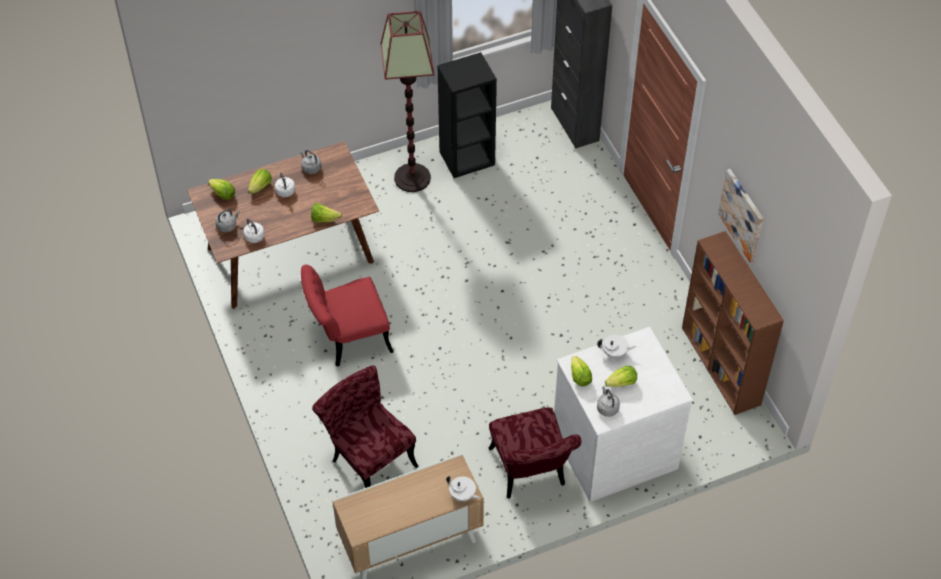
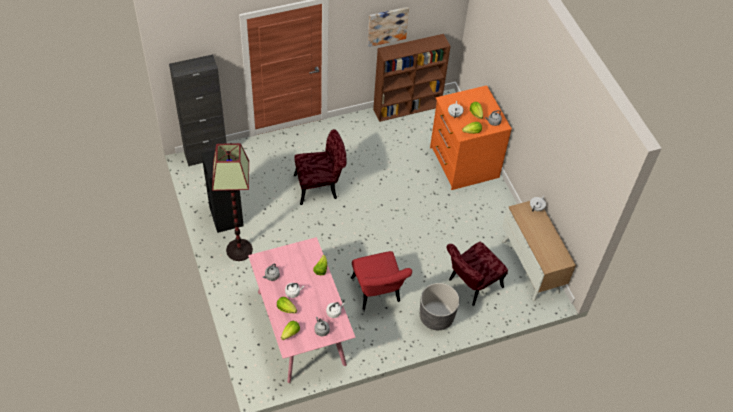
camera: 90 degrees left, 0 degrees up
(290, 256) = (302, 328): brown dining table -> pink dining table
(311, 413) = (436, 317): none -> grey planter
(530, 474) = (481, 203): red chair -> red chair (320, 186)
(614, 448) = (463, 162): white dresser -> orange dresser

